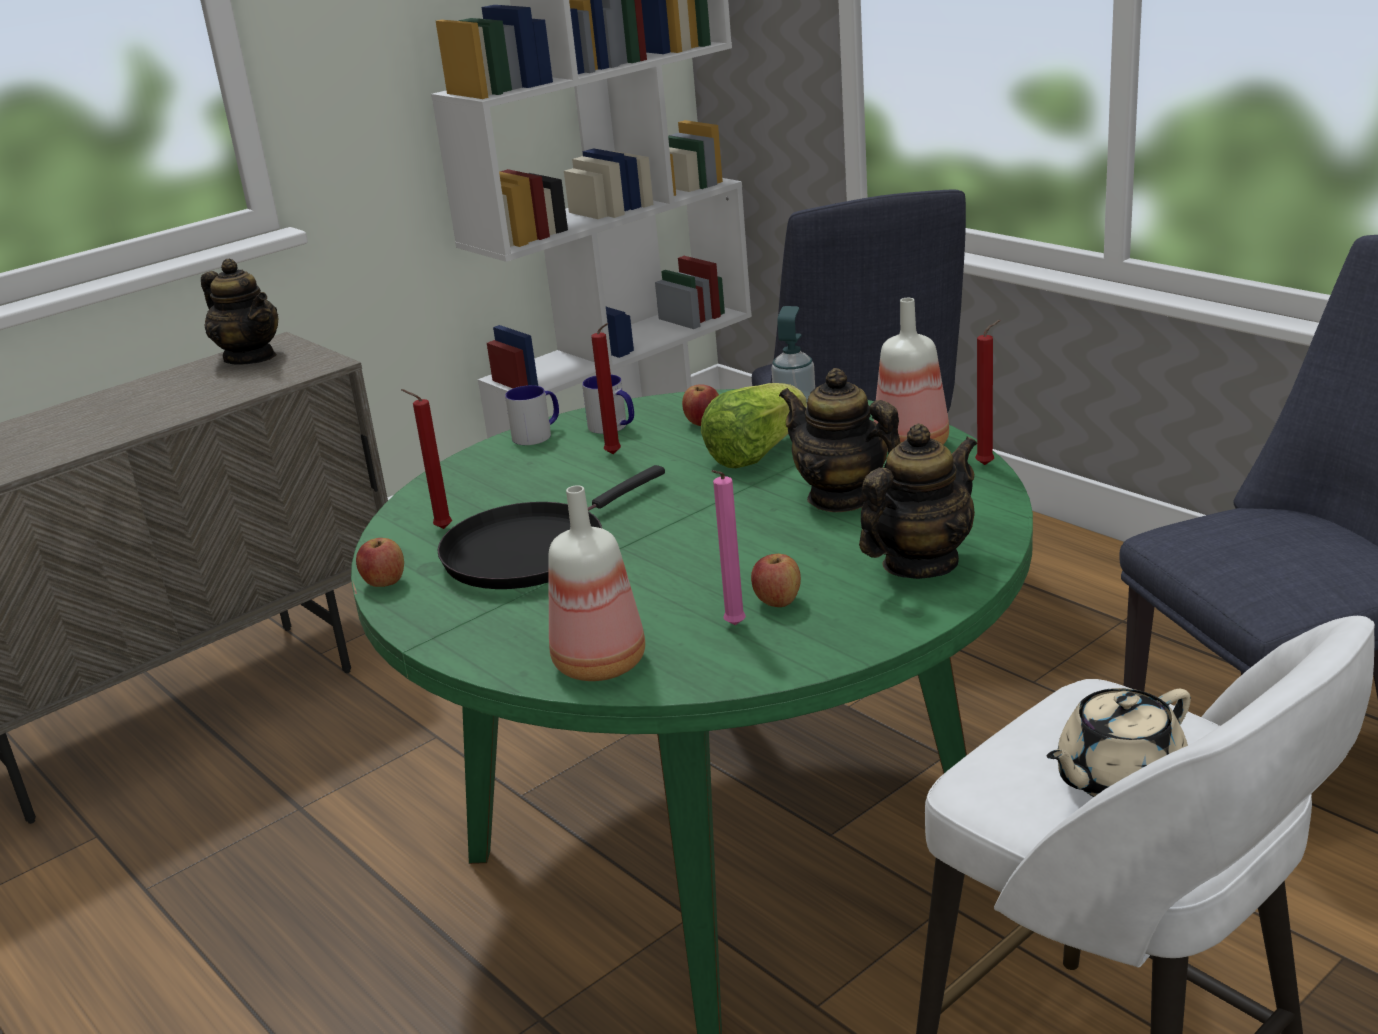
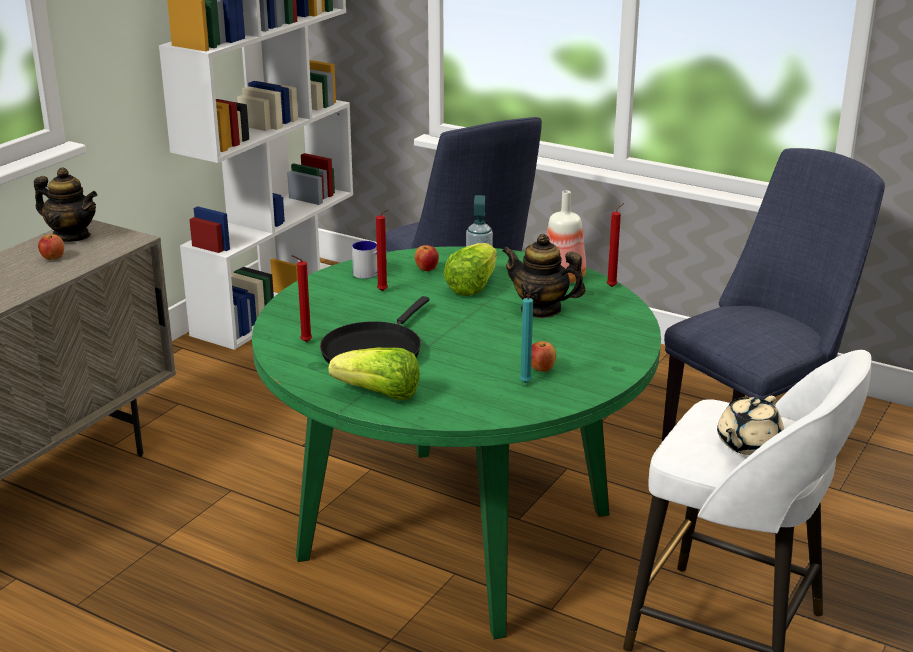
camera: 20 degrees left, 0 degrees up
(384, 583) = (293, 376): apple -> apple (53, 258)
(487, 626) = (379, 394): none -> lettuce
(538, 434) = (323, 281): mug -> none
(602, 662) = (463, 408): bottle -> none
(733, 626) = (525, 384): pink candle -> turquoise candle
(919, 564) = (607, 343): teapot -> none

